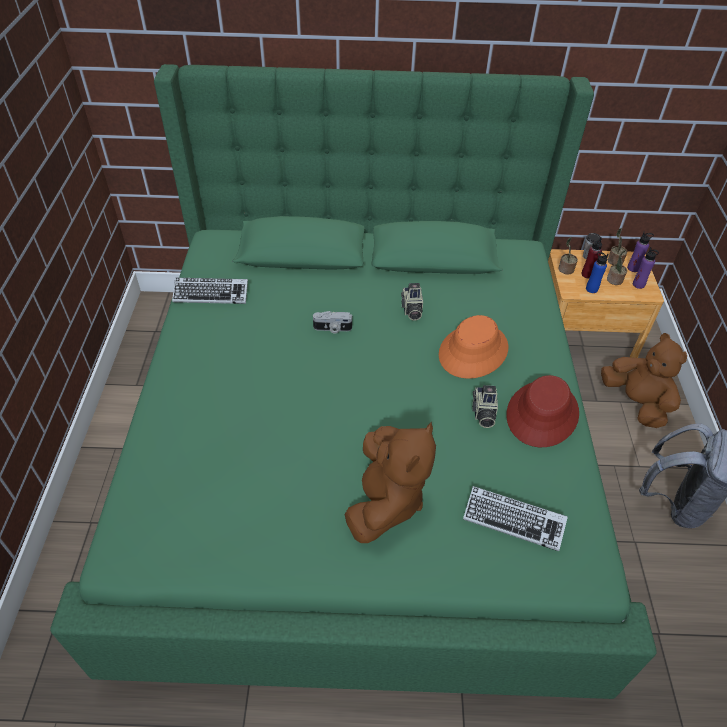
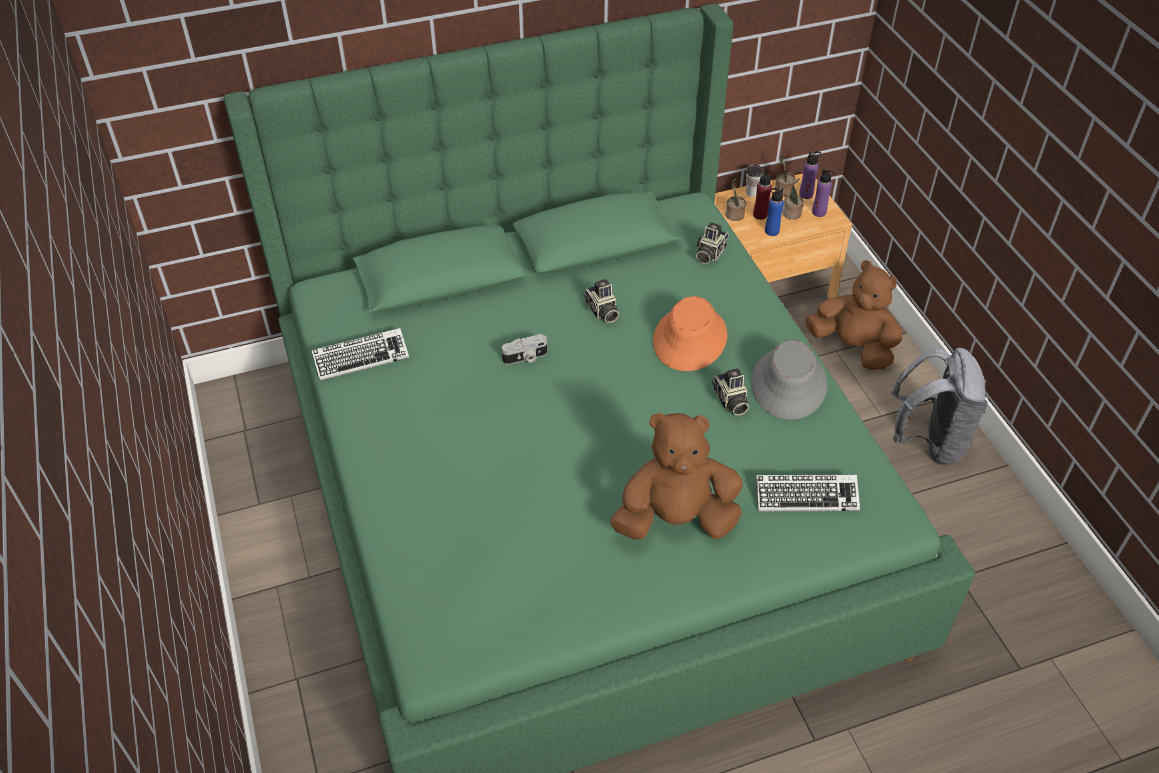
camera: 20 degrees left, 0 degrees up
(385, 502) = (675, 519): brown plush toy -> brown plush toy turned 90 degrees counterclockwise
(522, 288) = (709, 253): none -> camera
(542, 414) = (789, 384): red hat -> grey hat

